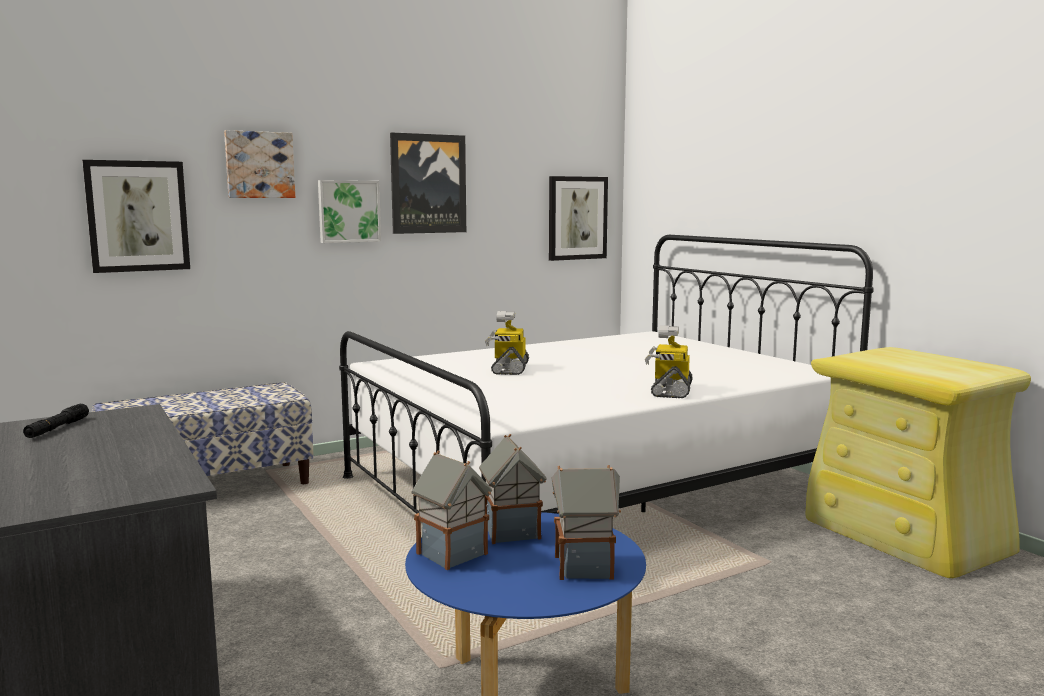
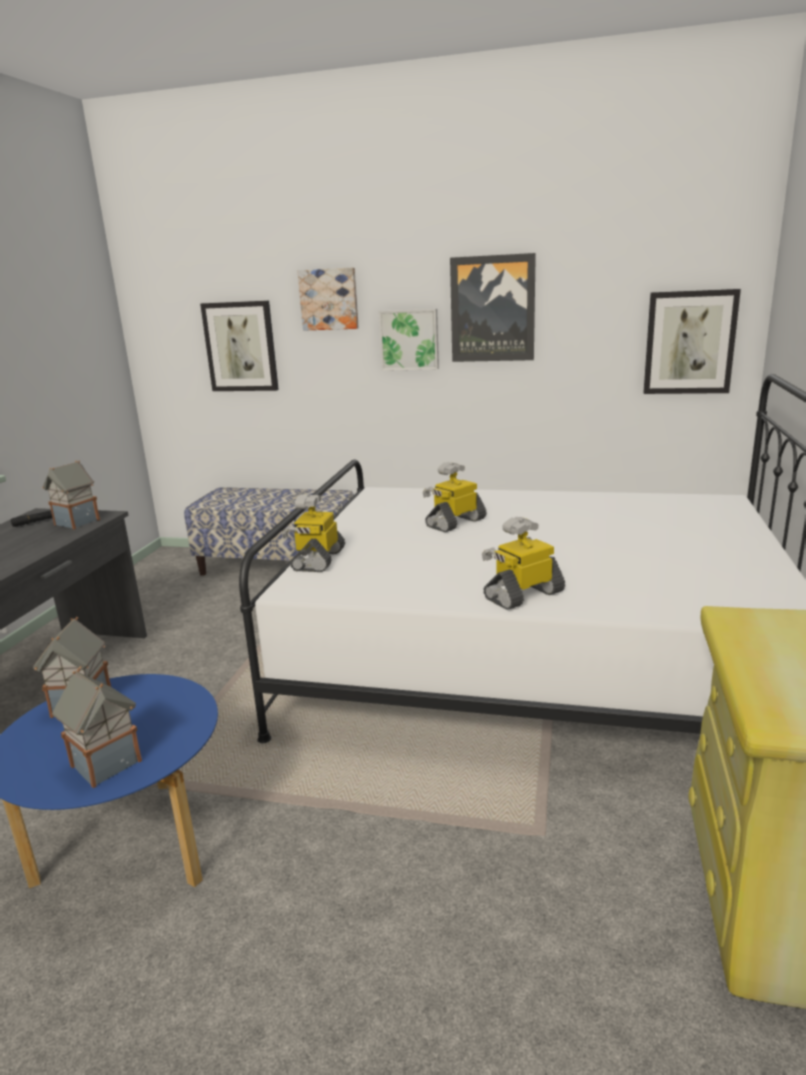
camera: 45 degrees right, 10 degrees up
(466, 405) = (317, 560): none -> toy robot
(512, 532) = (149, 703): toy house -> toy house (76, 523)

